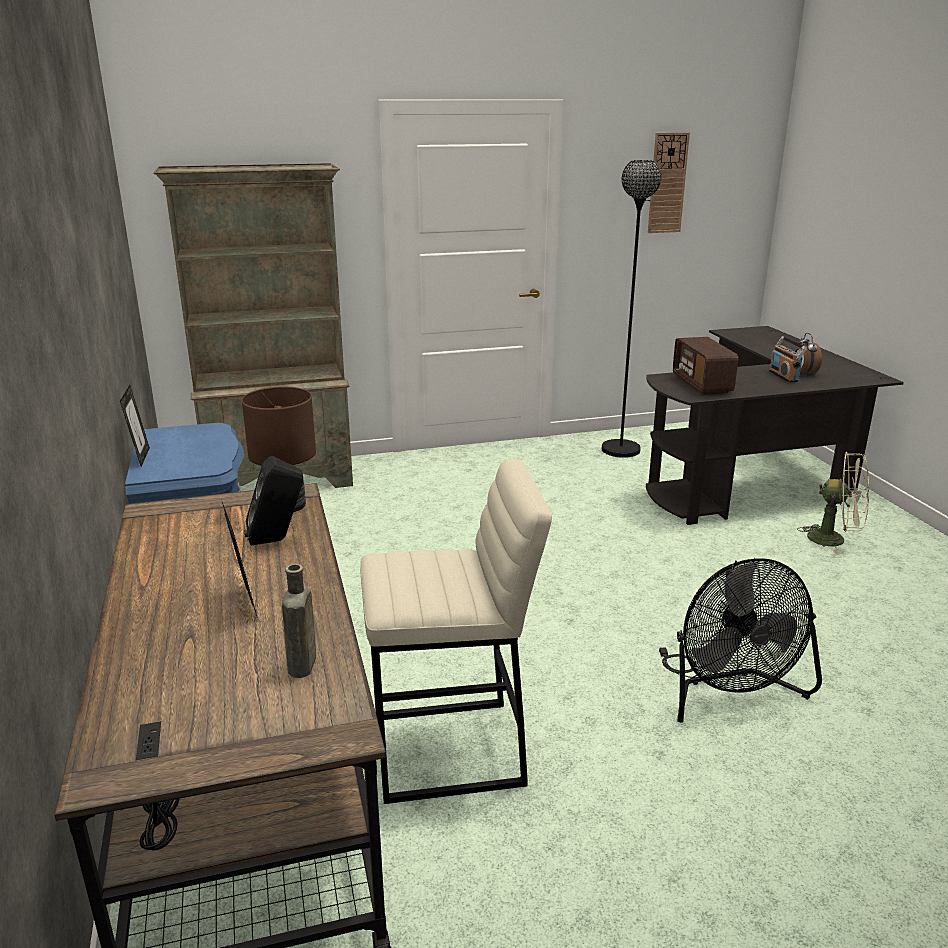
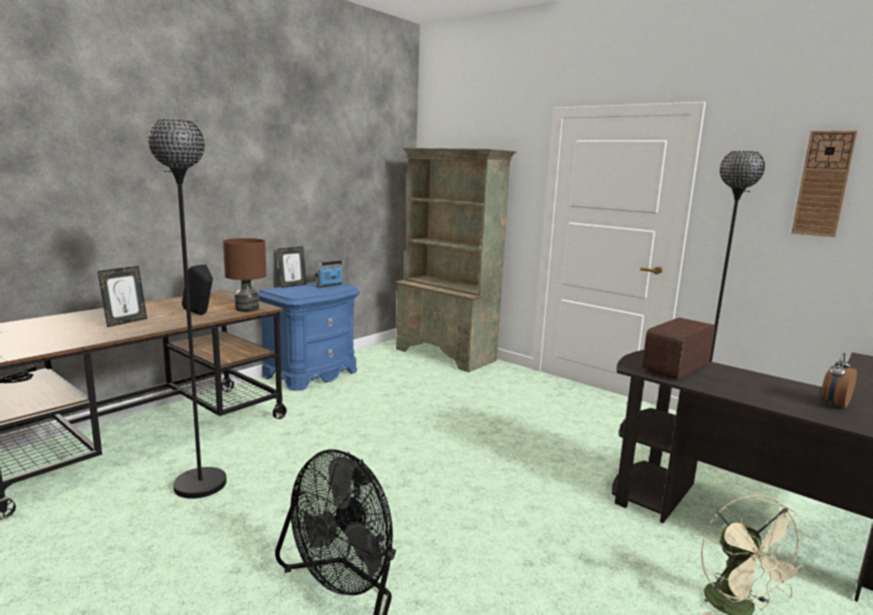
camera: 55 degrees right, 10 degrees down
(302, 667) = (59, 341): brown bottle -> none
(452, 749) = (200, 485): beige stool -> black floor lamp
(783, 376) = (795, 396): radio -> radio (329, 286)

